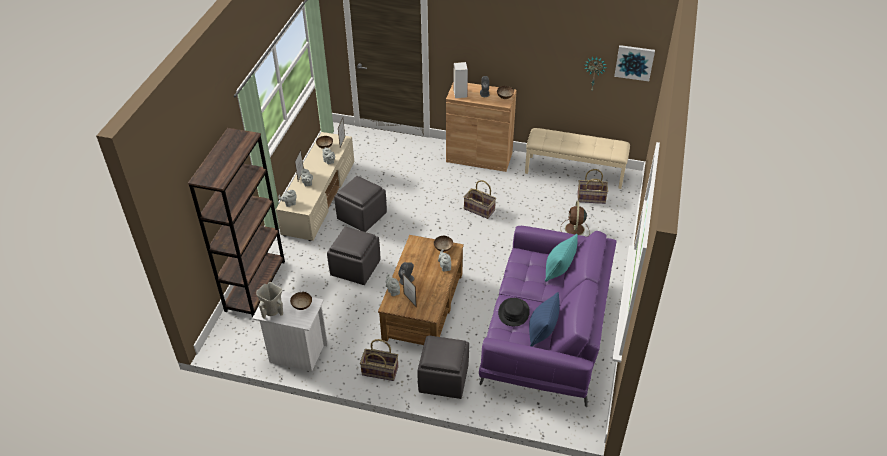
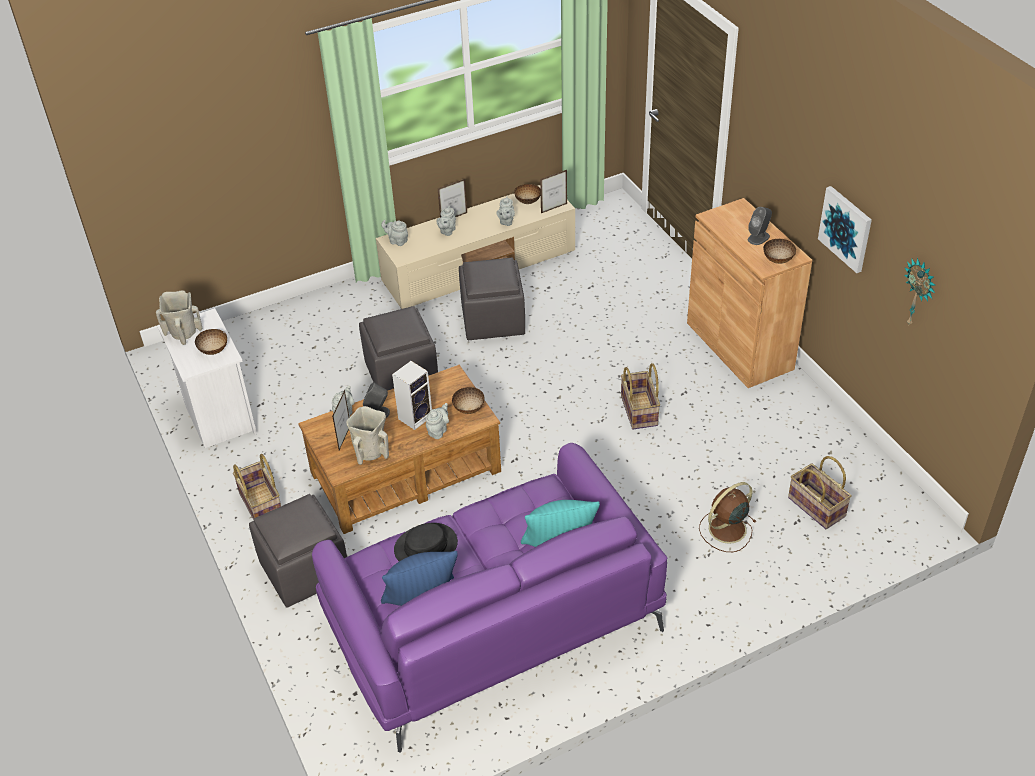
camera: 50 degrees right, 0 degrees up
(255, 286) = (285, 317): brown bookcase -> none
(430, 296) = (371, 451): none -> beige vase
(459, 93) = (724, 218): speaker -> speaker (415, 416)
(574, 171) = (847, 455): beige bench -> none
(634, 62) = (977, 307): picture -> picture (846, 228)

